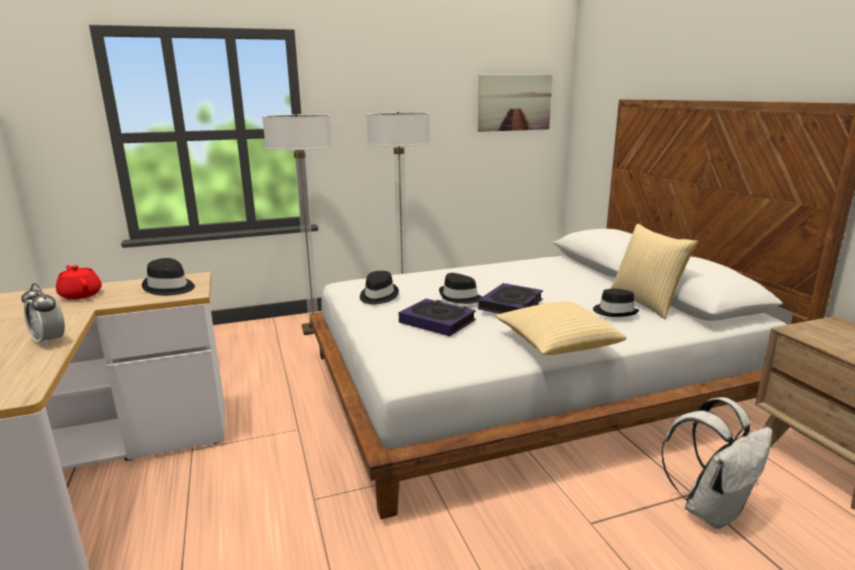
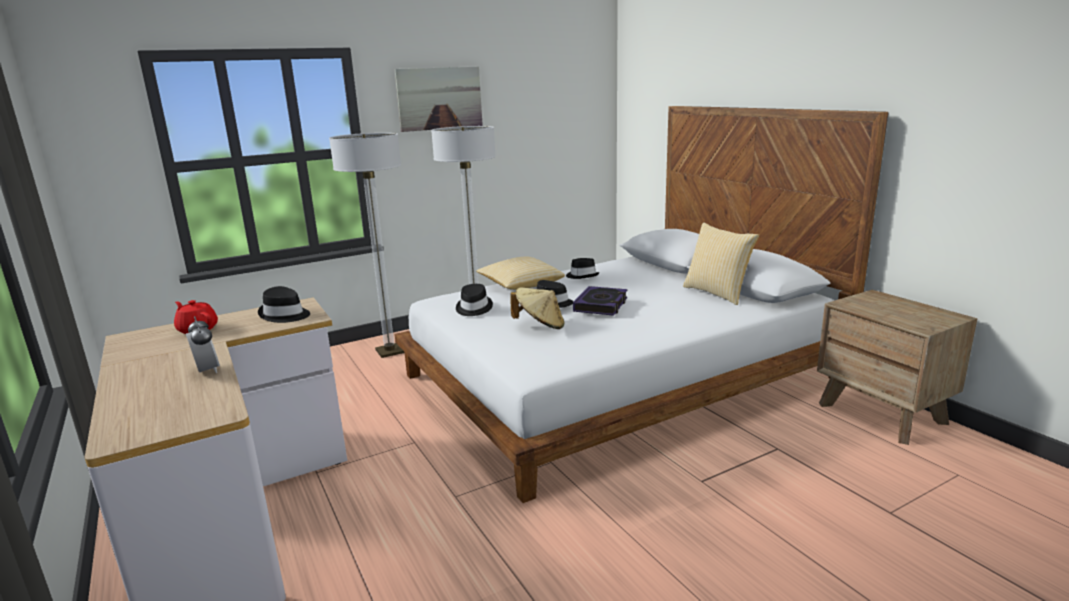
camera: 10 degrees left, 0 degrees up
(50, 341) = (207, 371): alarm clock -> alarm clock turned 150 degrees counterclockwise
(437, 322) = (540, 326): book -> beige hat
(514, 103) = (566, 111): picture -> picture (439, 98)
(556, 344) = (652, 334): pillow -> pillow (520, 286)
(615, 312) = (693, 303): black hat -> black hat (582, 276)
(711, 509) = (794, 458): white backpack -> none

